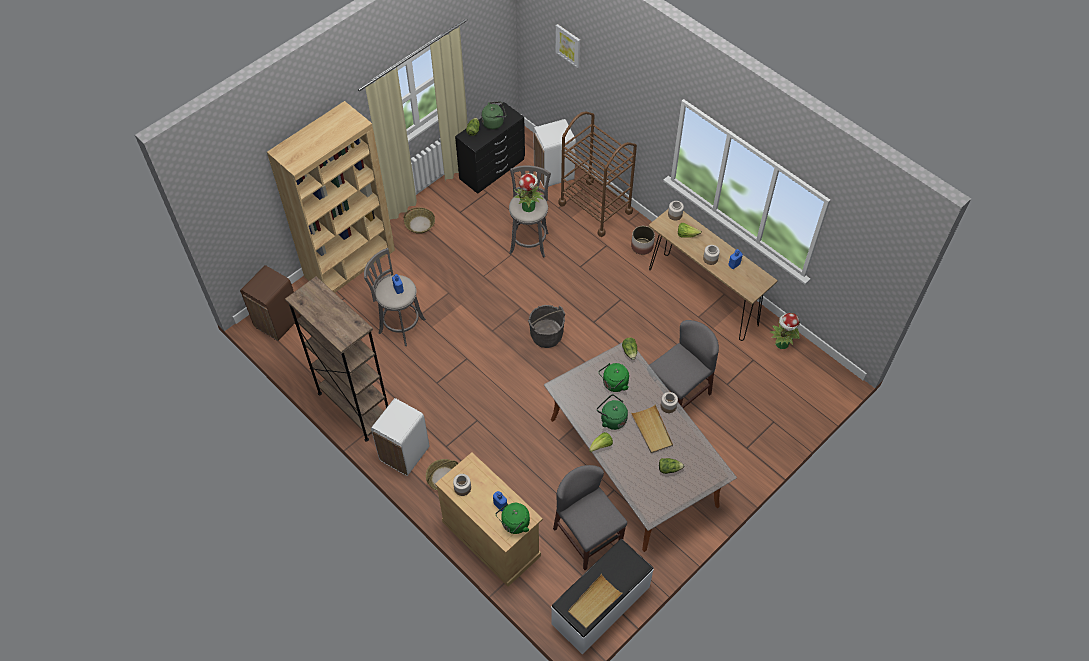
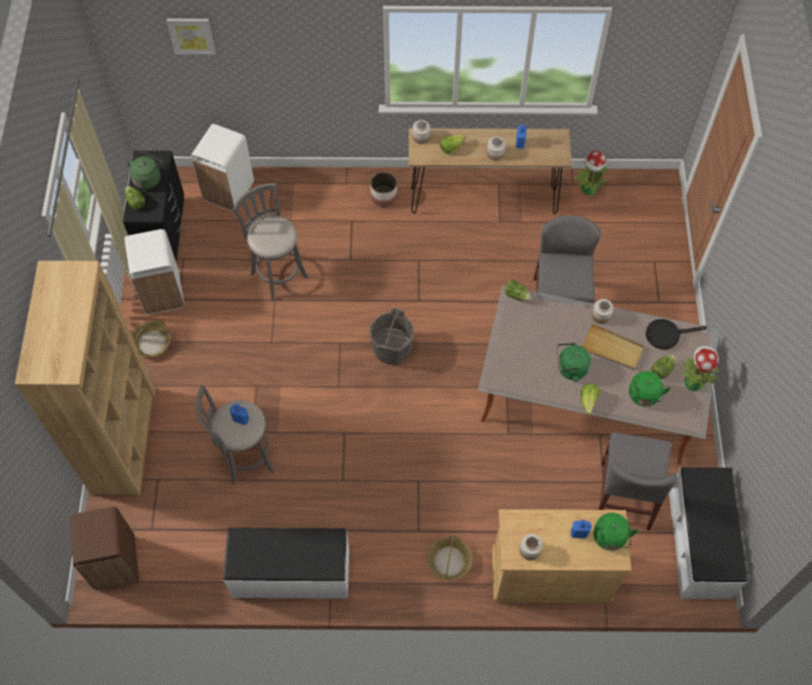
camera: 45 degrees left, 5 degrees up
(354, 406) = (291, 574): brown bookcase -> white bench
(404, 454) = (388, 574): white trash can -> white trash can (162, 294)
(528, 206) = (274, 235): potted plant -> potted plant (693, 382)
(587, 537) = (625, 495): grey chair -> grey chair turned 90 degrees counterclockwise
(594, 602) = (724, 543): beige tray -> none
(595, 207) = (303, 193): brown cart -> none
(614, 384) = (536, 336): green kettle -> green kettle (644, 396)
(697, 452) = (667, 334): none -> black frying pan

